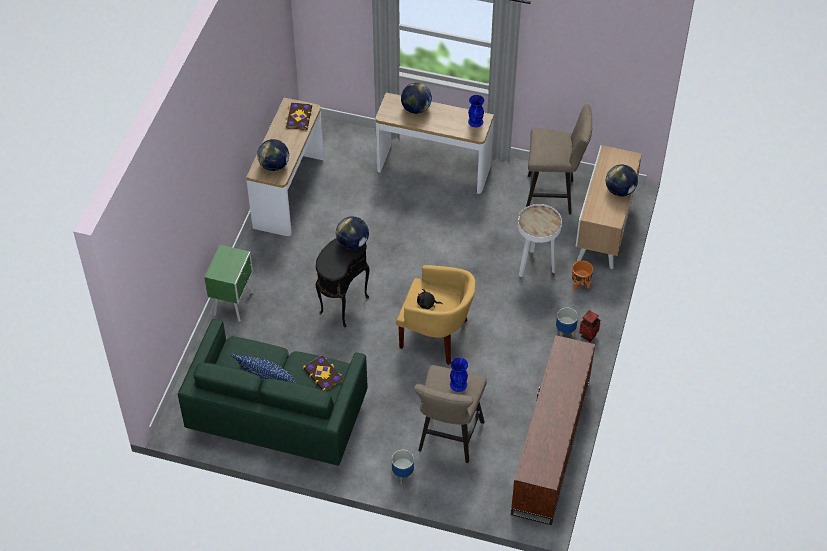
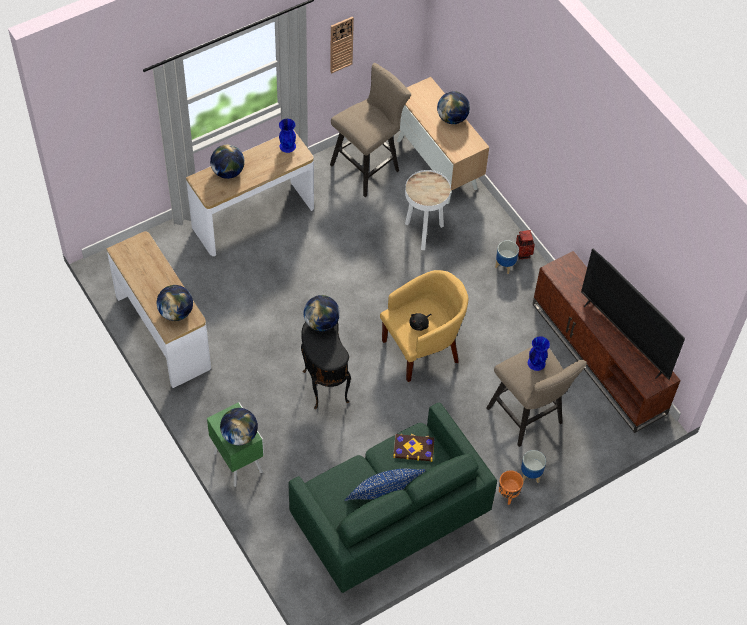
camera: 50 degrees left, 5 degrees up
(224, 270) = (239, 435): none -> globe
(298, 117) = (141, 255): book -> none
(553, 429) = (624, 338): none -> television
(563, 68) = (341, 44): none -> wall clock
(580, 285) = (472, 221): orange planter -> orange planter (508, 495)

